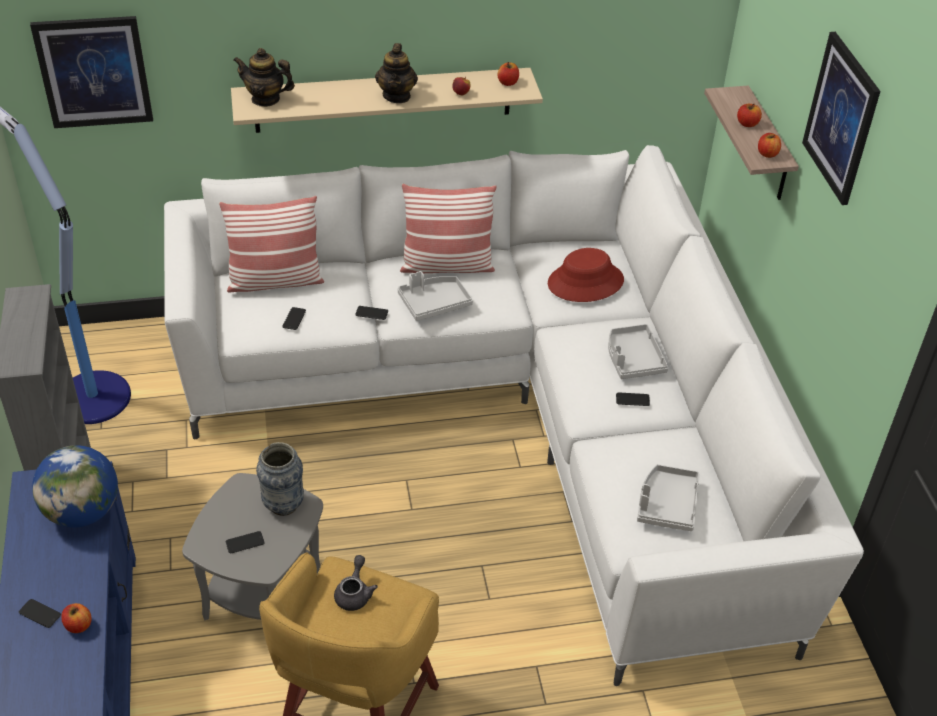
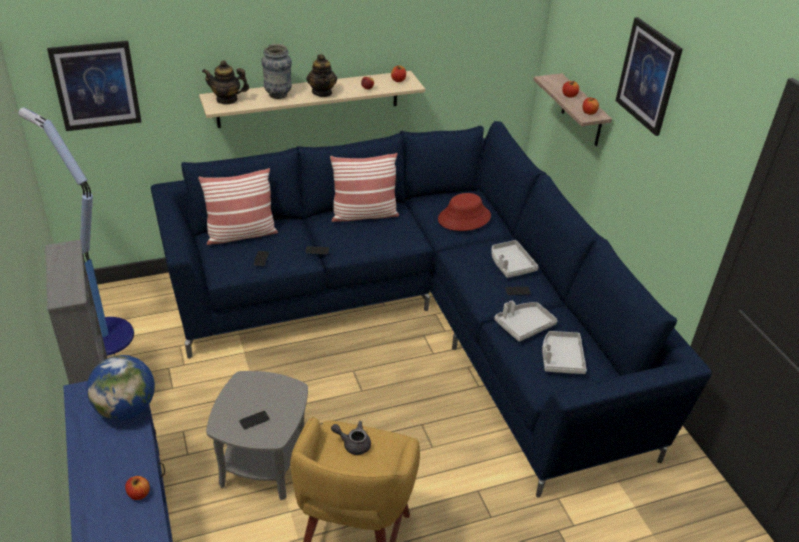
camera: 10 degrees left, 5 degrees down
(40, 614) = (105, 489): phone -> none
(283, 505) = (278, 390): vase -> vase (278, 95)
(354, 593) = (353, 444): grey teapot -> grey teapot turned 75 degrees counterclockwise
(434, 303) = (361, 240): grey tray -> grey tray (524, 325)
(517, 415) = (423, 319): white sofa -> blue sofa

